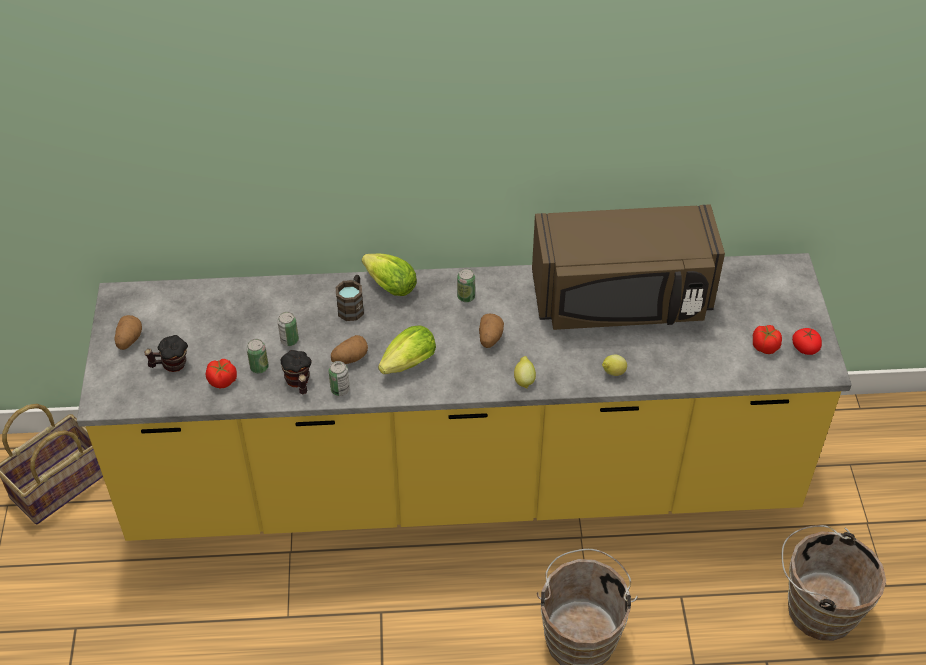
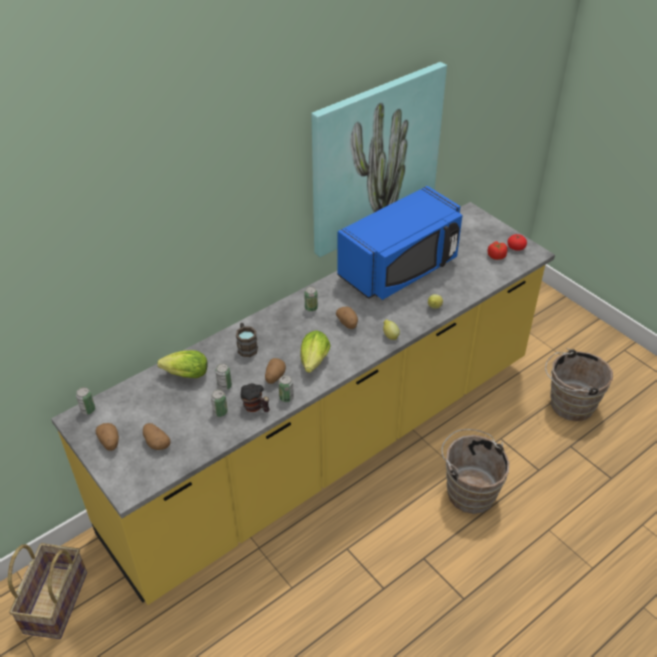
camera: 35 degrees left, 5 degrees down
(138, 293) = (88, 410): none -> can
(170, 365) = (156, 442): mug -> potato
(222, 380) = (203, 433): tomato -> none
(387, 285) = (256, 324): lettuce -> lettuce (184, 374)
(622, 300) = (401, 268): brown microwave -> blue microwave
(626, 139) = (374, 159): none -> picture

